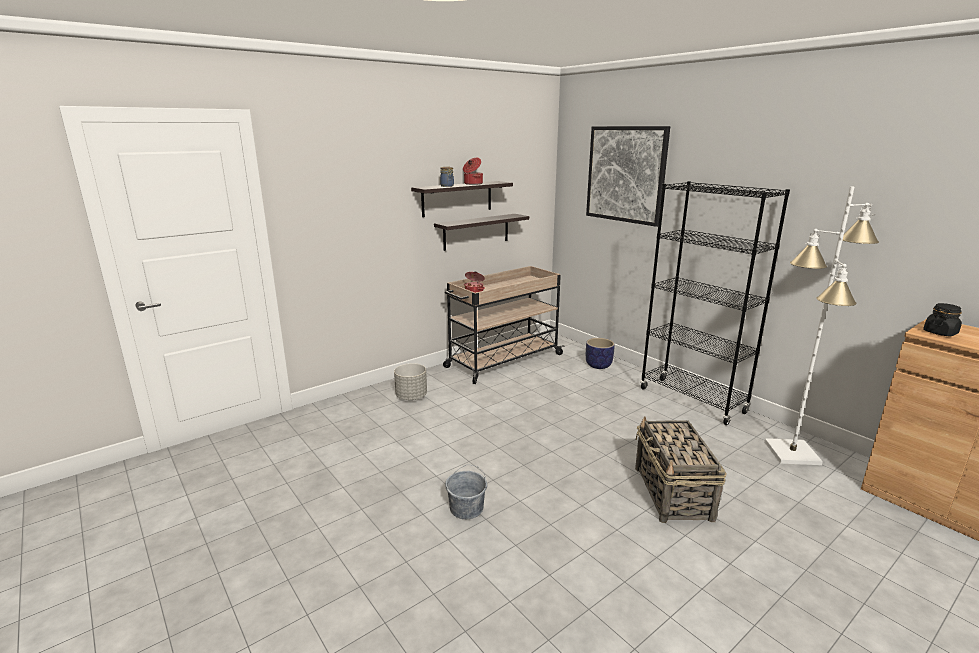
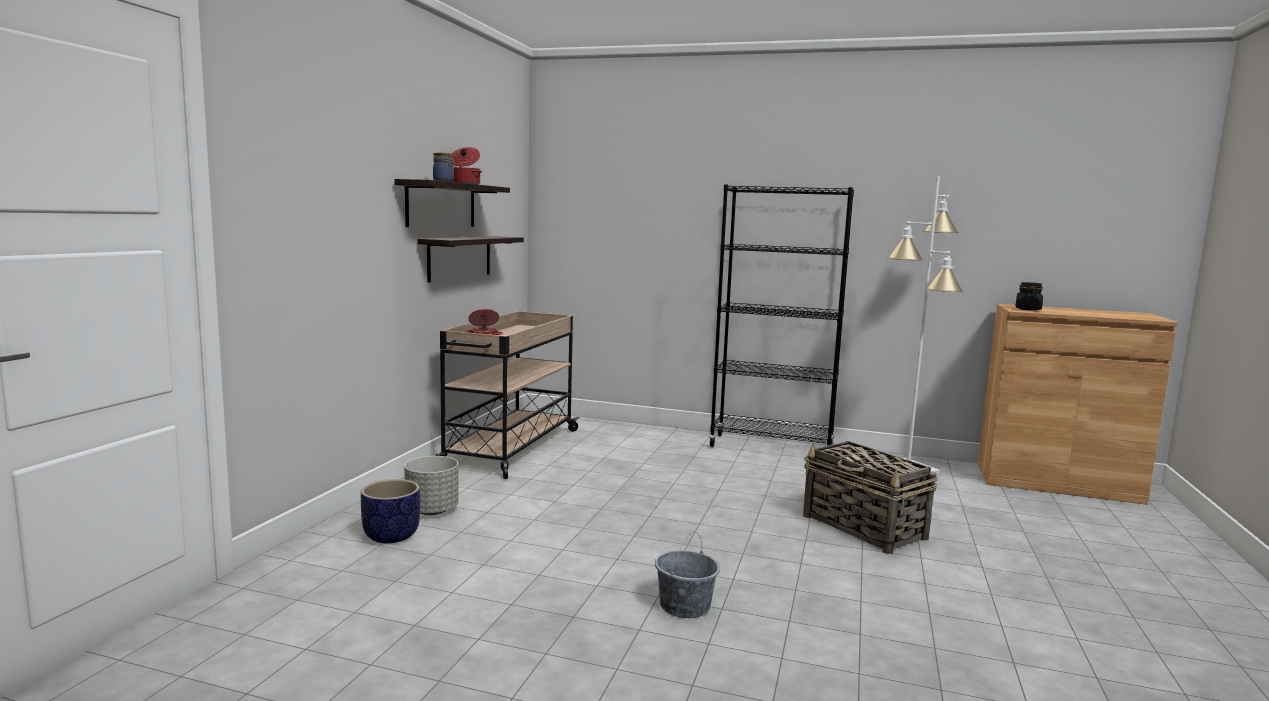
camera: 35 degrees left, 10 degrees down
(598, 365) = (633, 434): planter -> planter (390, 536)
(625, 174) = (642, 183): picture -> none

